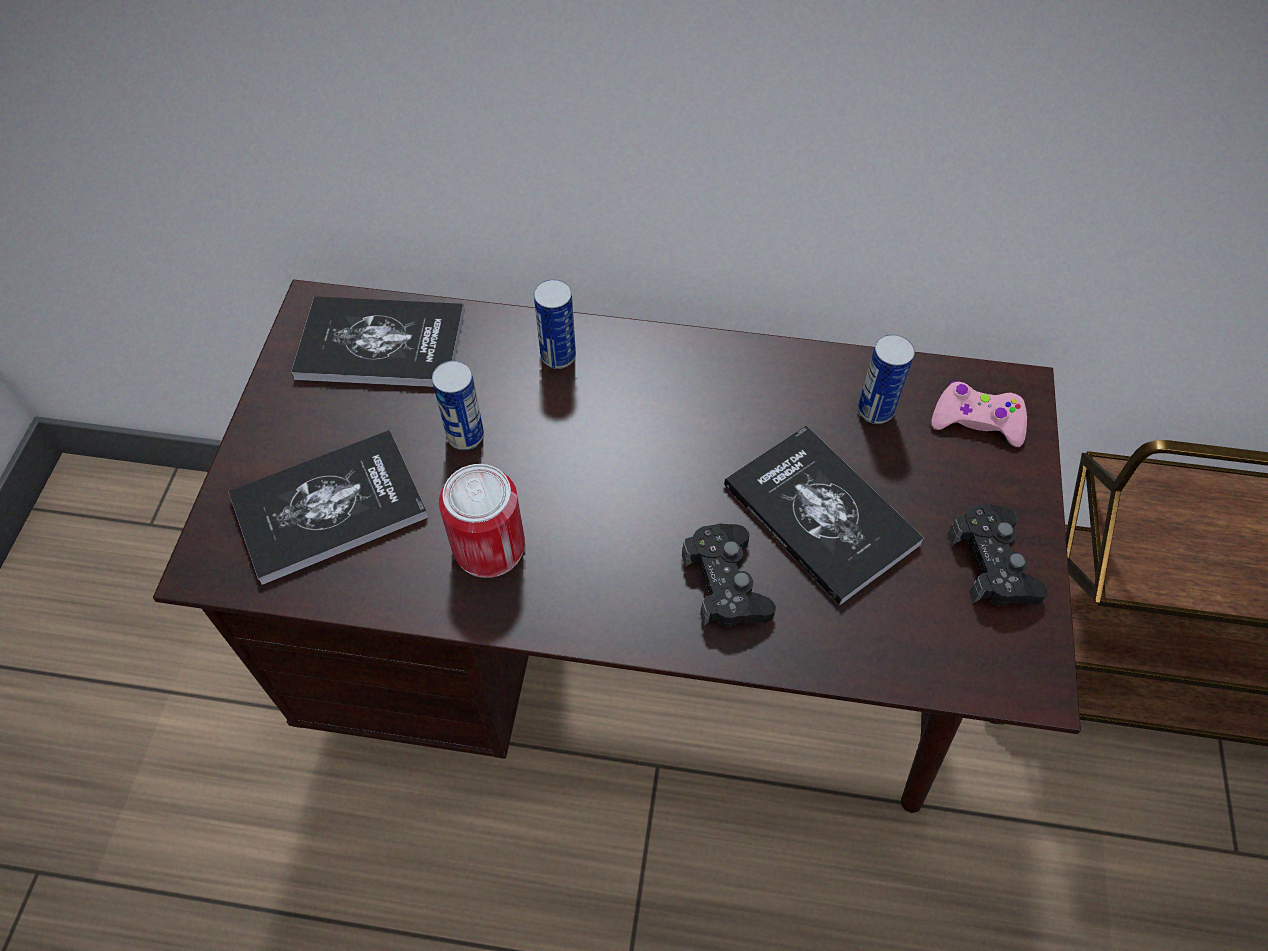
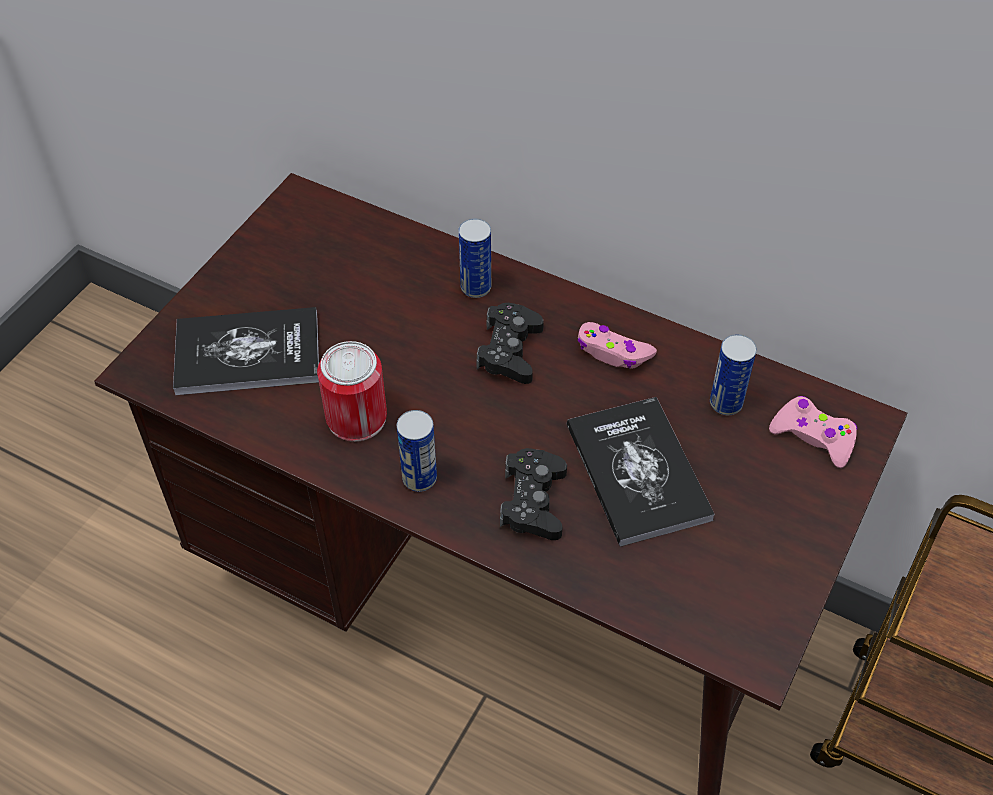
camera: 20 degrees right, 5 degrees down
(381, 344) = (338, 241): book -> none
(465, 436) = (374, 329): can -> can (419, 478)
(736, 388) = (613, 352): none -> pink game controller
(993, 564) = (769, 555): black game controller -> black game controller (510, 351)

